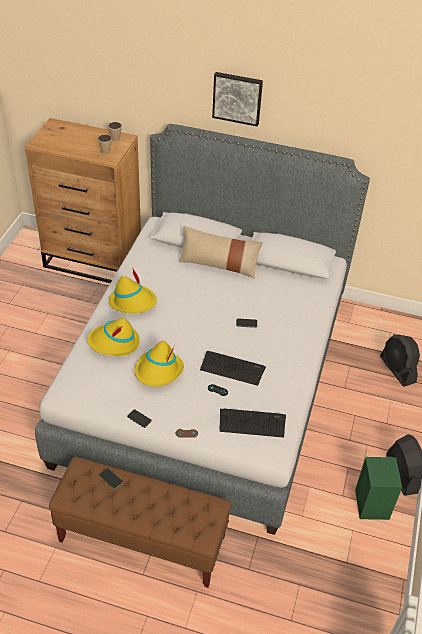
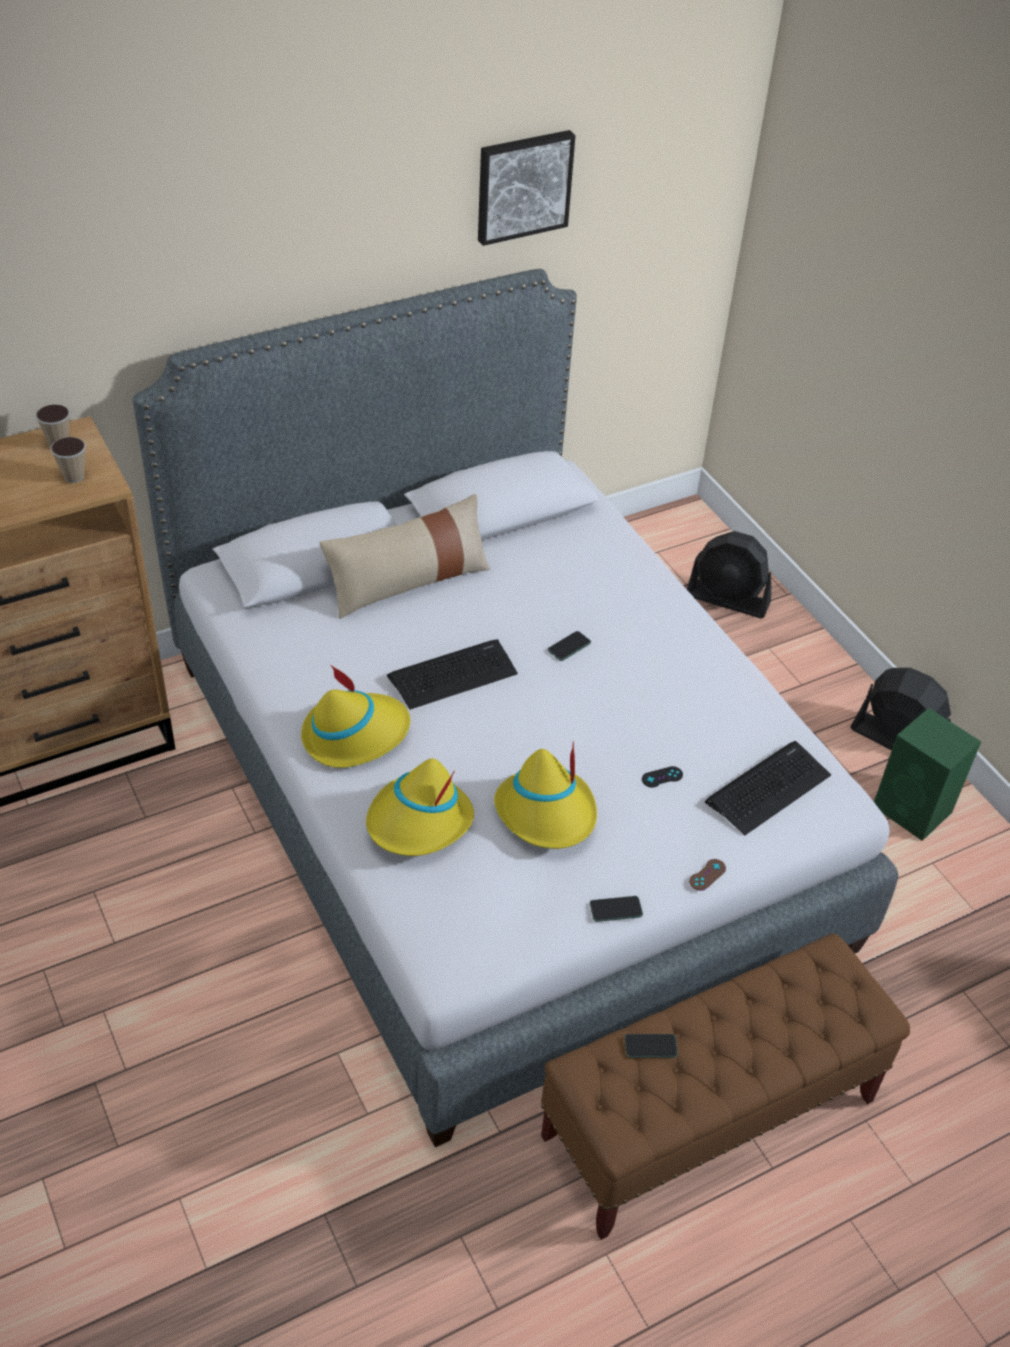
camera: 45 degrees left, 0 degrees up
(232, 368) = (638, 729): keyboard -> keyboard (453, 674)
(237, 98) = (296, 240): picture -> picture (523, 185)

